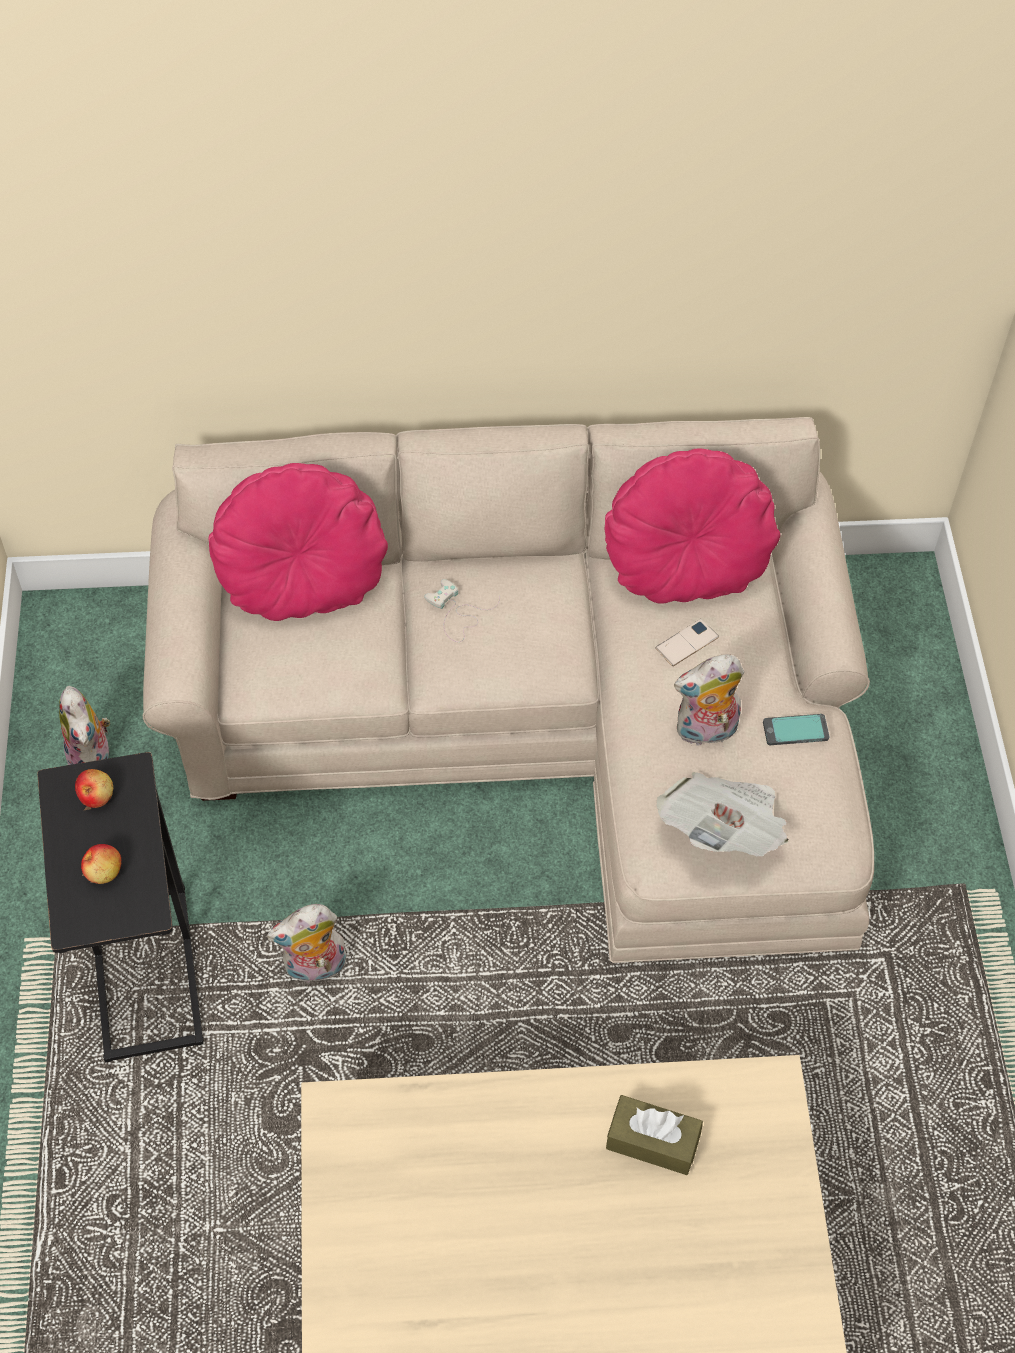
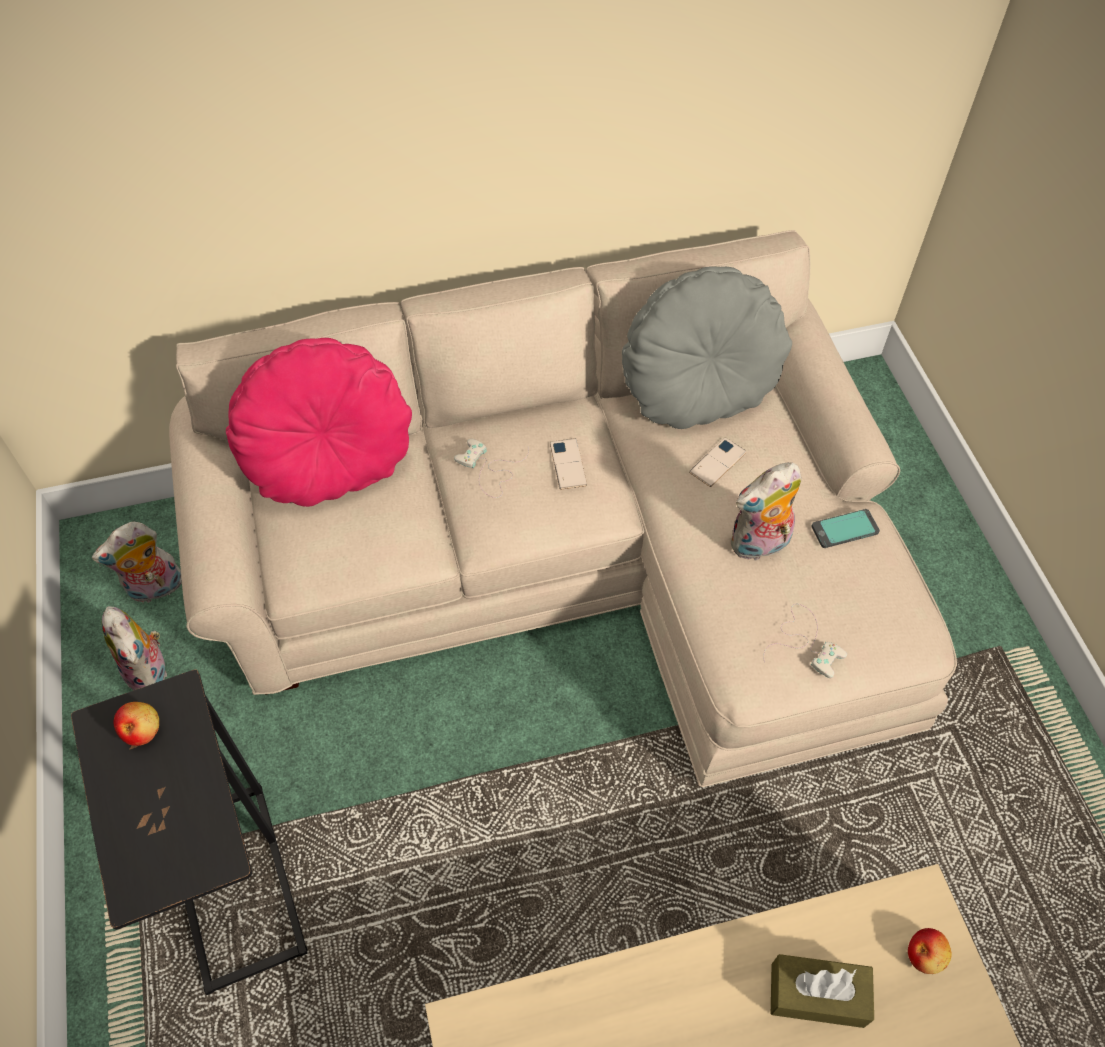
camera: 10 degrees left, 0 degrees up
(104, 871) = (162, 818): apple -> apple (925, 955)
(315, 968) = (408, 847): plush toy -> plush toy (155, 589)
(536, 620) = (568, 464): none -> phone
(684, 575) = (698, 400): pink pillow -> grey pillow
(723, 830) = (805, 642): newspaper -> white game controller

